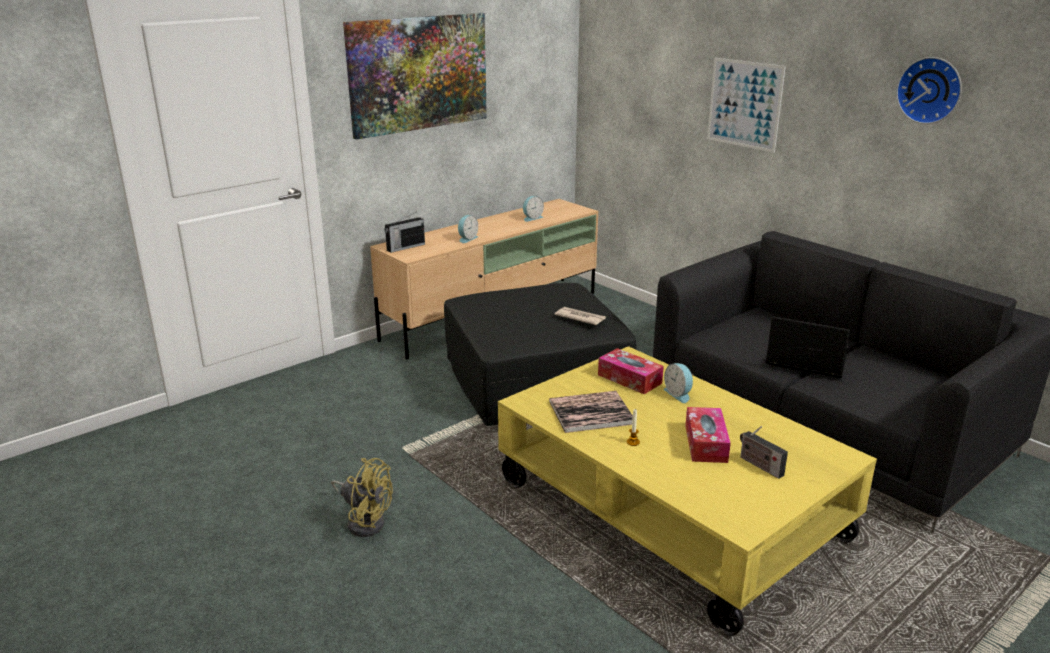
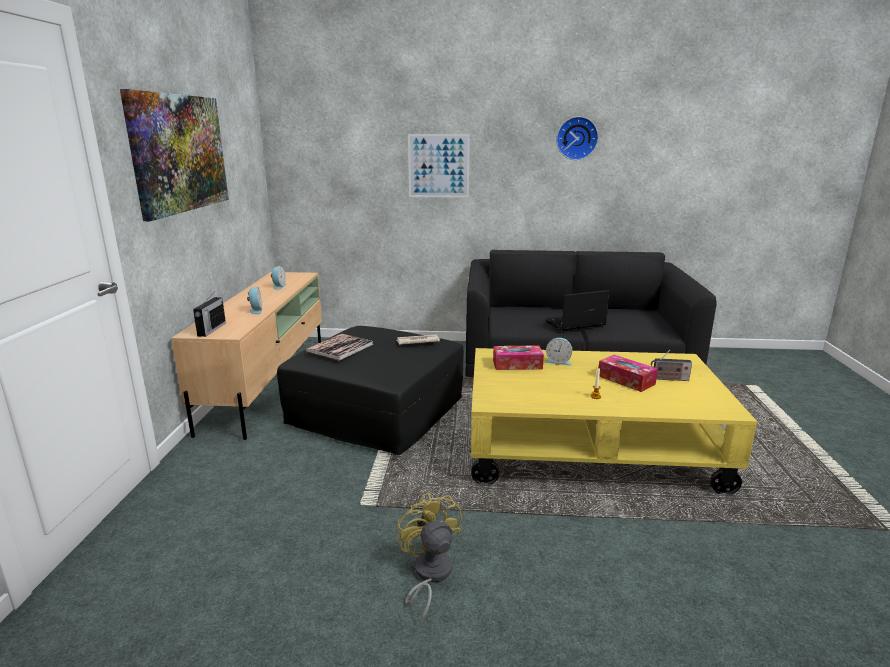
camera: 45 degrees left, 5 degrees down
(364, 520) = (429, 575): yellow fan -> yellow fan turned 90 degrees counterclockwise
(591, 412) = (539, 391): book -> book (340, 348)

